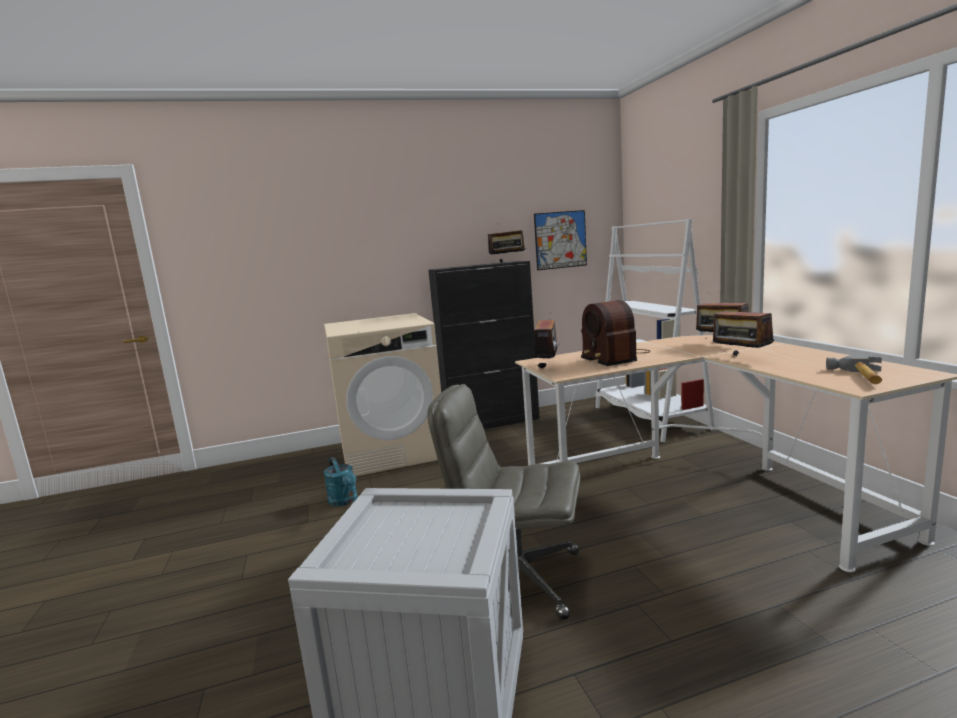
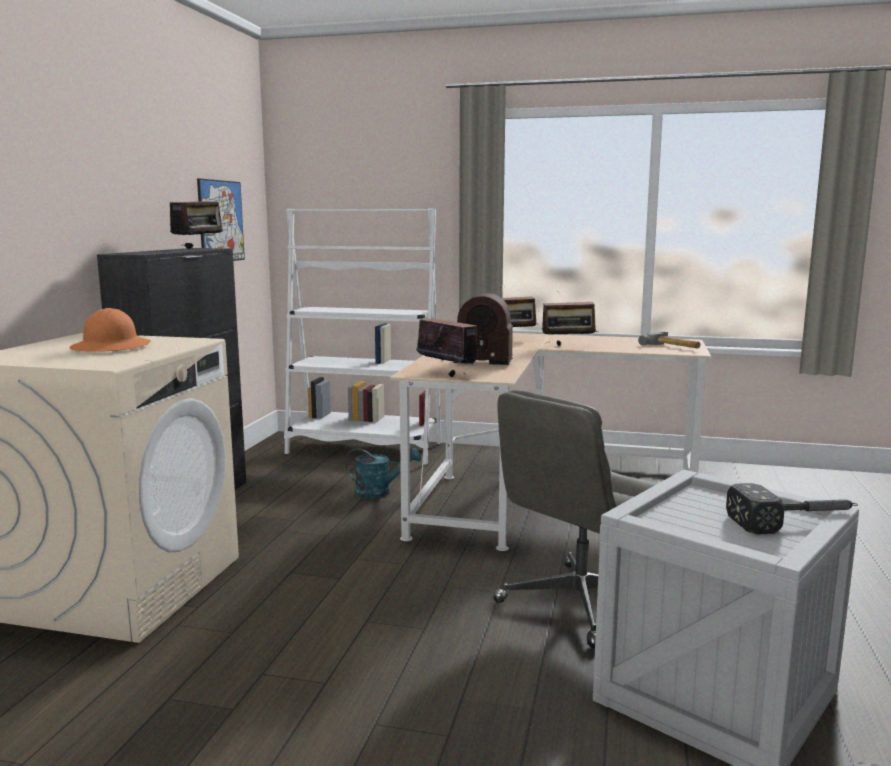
camera: 60 degrees left, 0 degrees up
(345, 501) = (222, 661): turquoise watering can -> turquoise watering can (380, 492)
(382, 323) = (112, 347): none -> orange hard hat
(436, 565) = (796, 522): none -> hammer

